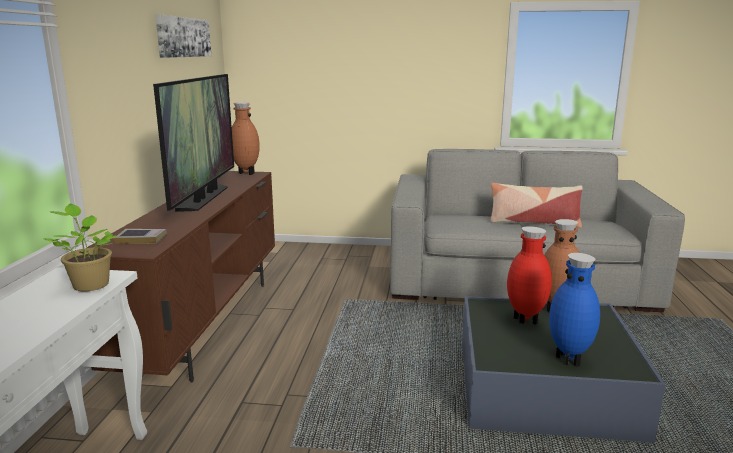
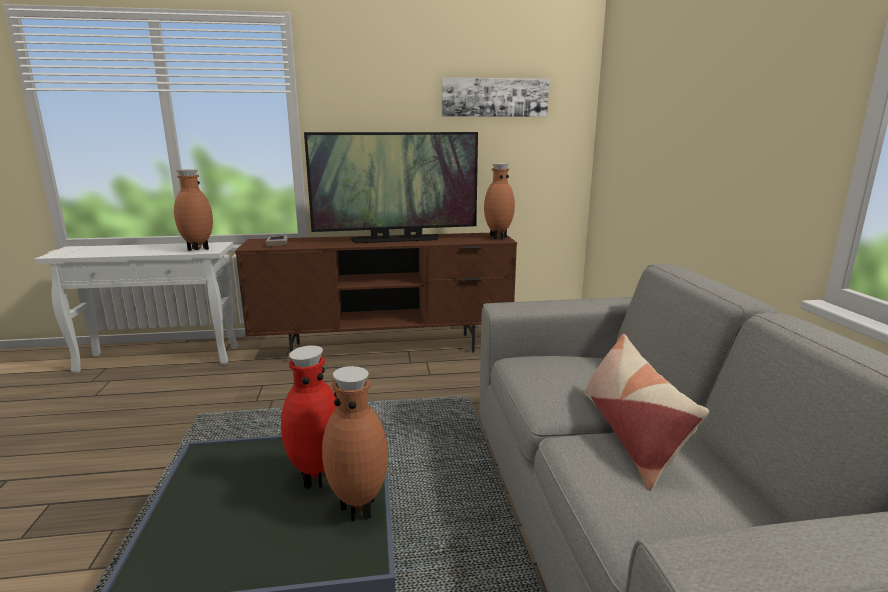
camera: 75 degrees right, 0 degrees up
(90, 284) = (198, 250): potted plant -> brown vase
(570, 359) = (198, 515): blue vase -> none

